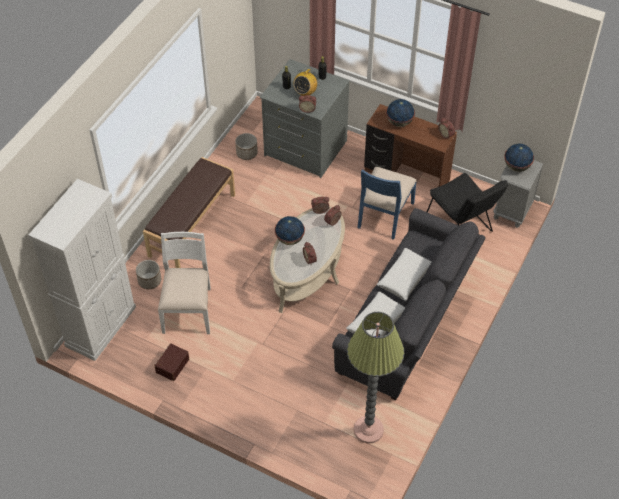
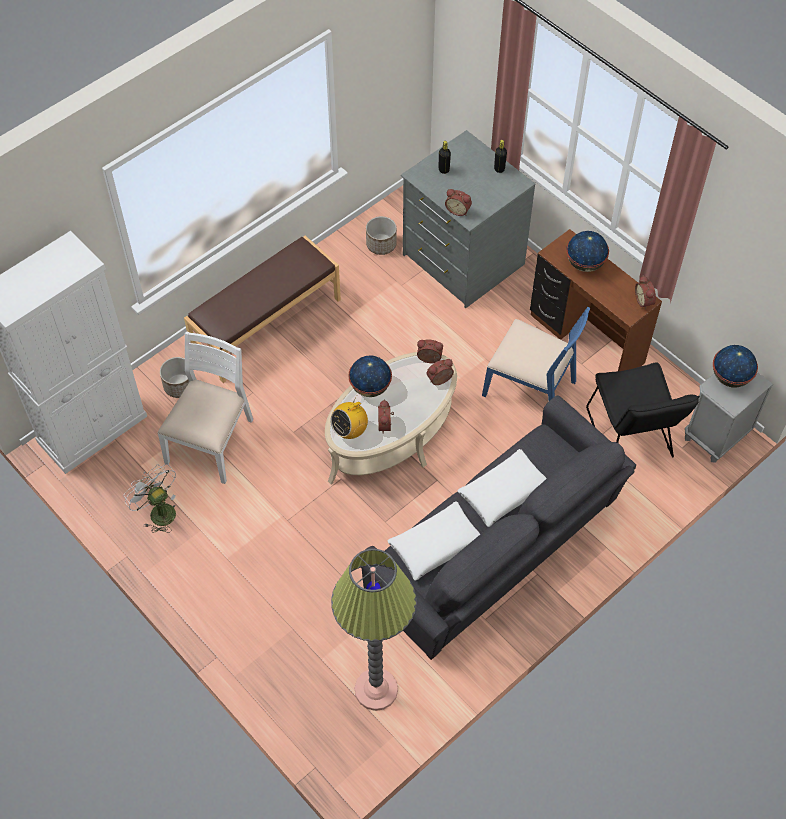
camera: 20 degrees right, 5 degrees up
(171, 365) = (158, 511): brown storage box -> white fan
(305, 92) = (465, 185): radio -> radio (350, 430)
(384, 215) = (530, 387): blue chair -> blue chair turned 105 degrees counterclockwise

